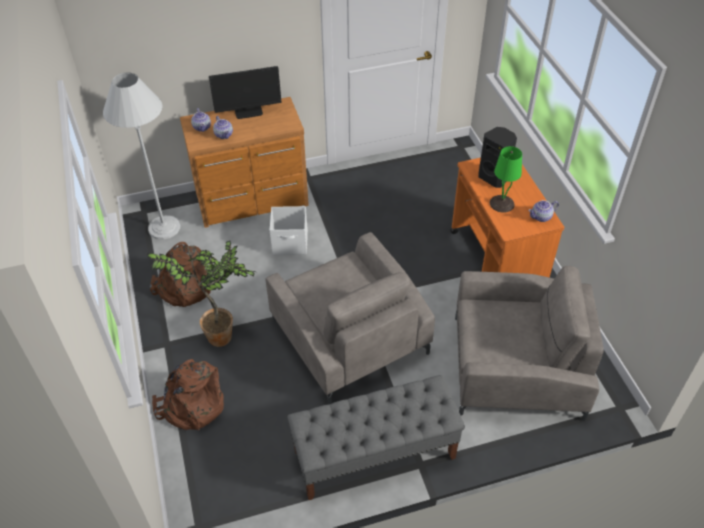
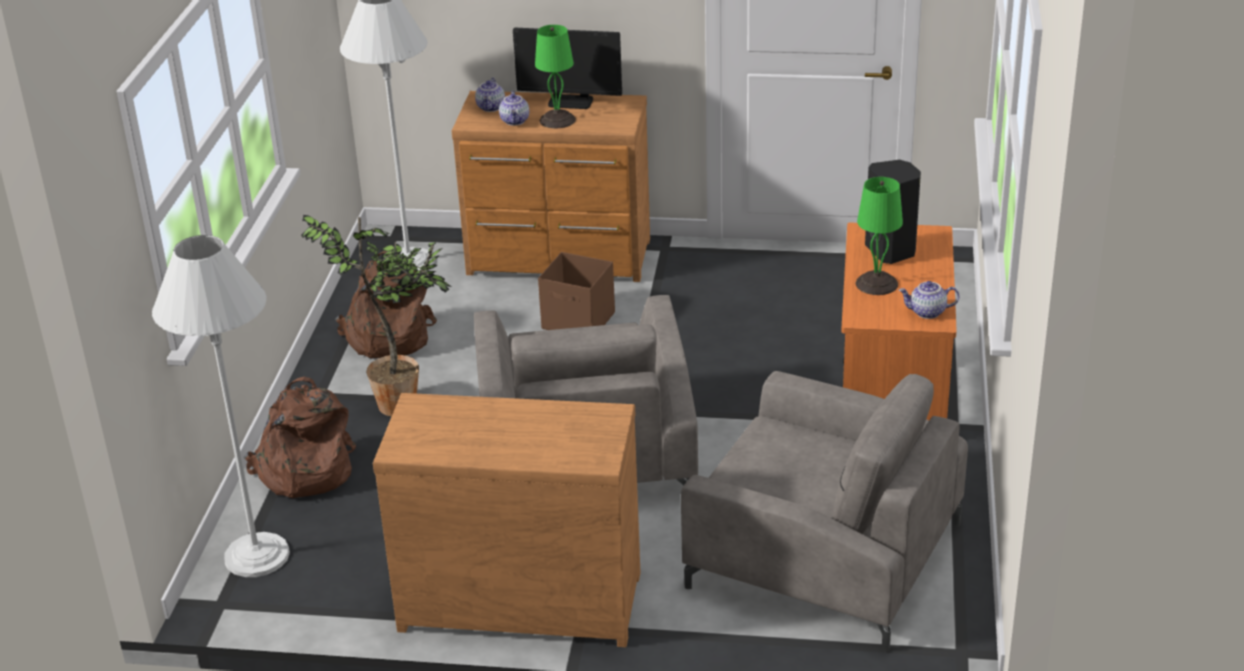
camera: 25 degrees right, 15 degrees down
(200, 481) = (256, 556): none -> white floor lamp
(250, 128) = (558, 120): none -> green table lamp
(291, 243) = (579, 321): white storage box -> brown storage box
(374, 454) = (520, 597): grey bench -> brown dresser

